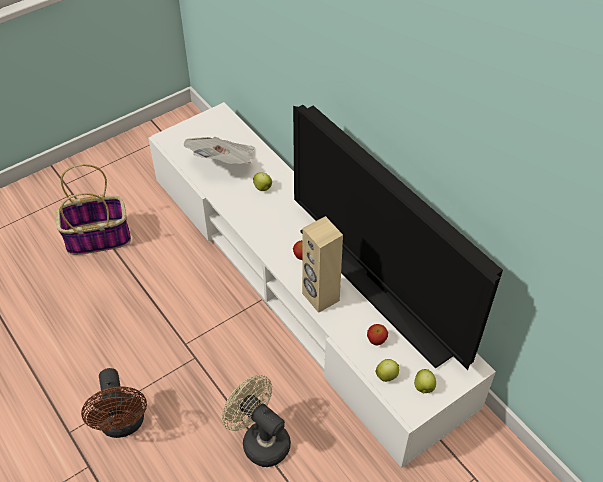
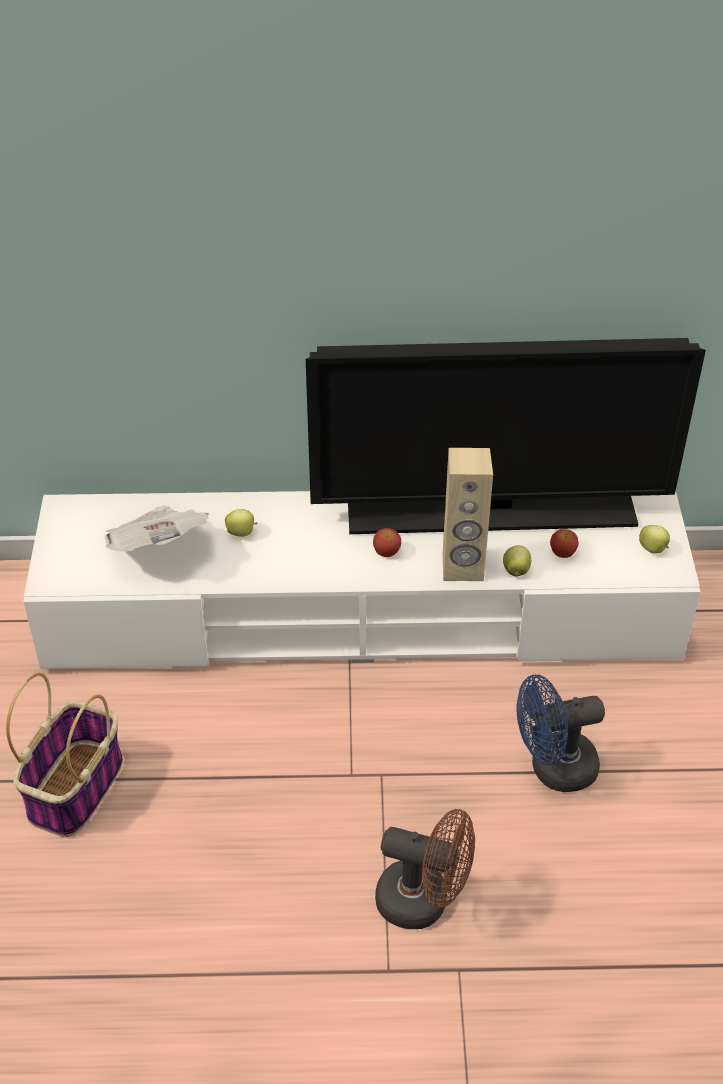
camera: 55 degrees left, 5 degrees down
(260, 440) = (553, 768): beige fan -> blue fan
(387, 375) = (615, 569): apple -> apple (516, 570)

